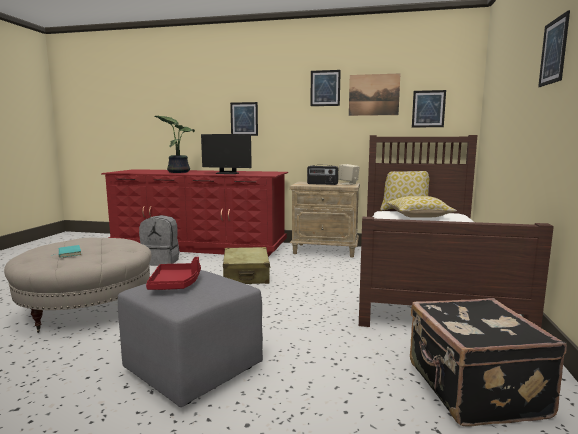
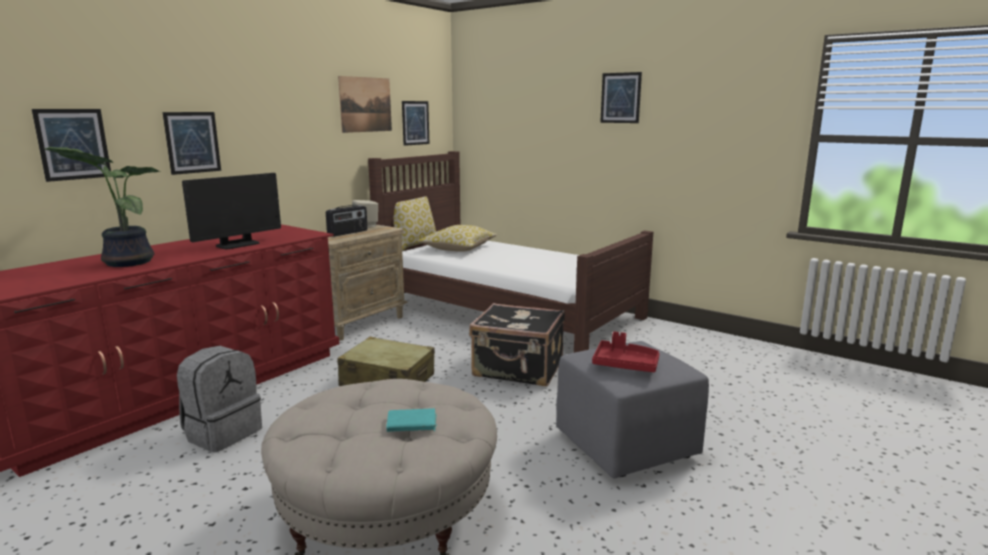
camera: 65 degrees left, 5 degrees up
(325, 88) = (311, 93): picture -> picture (73, 144)
(473, 390) = (698, 354): black suitcase -> black suitcase (518, 370)

